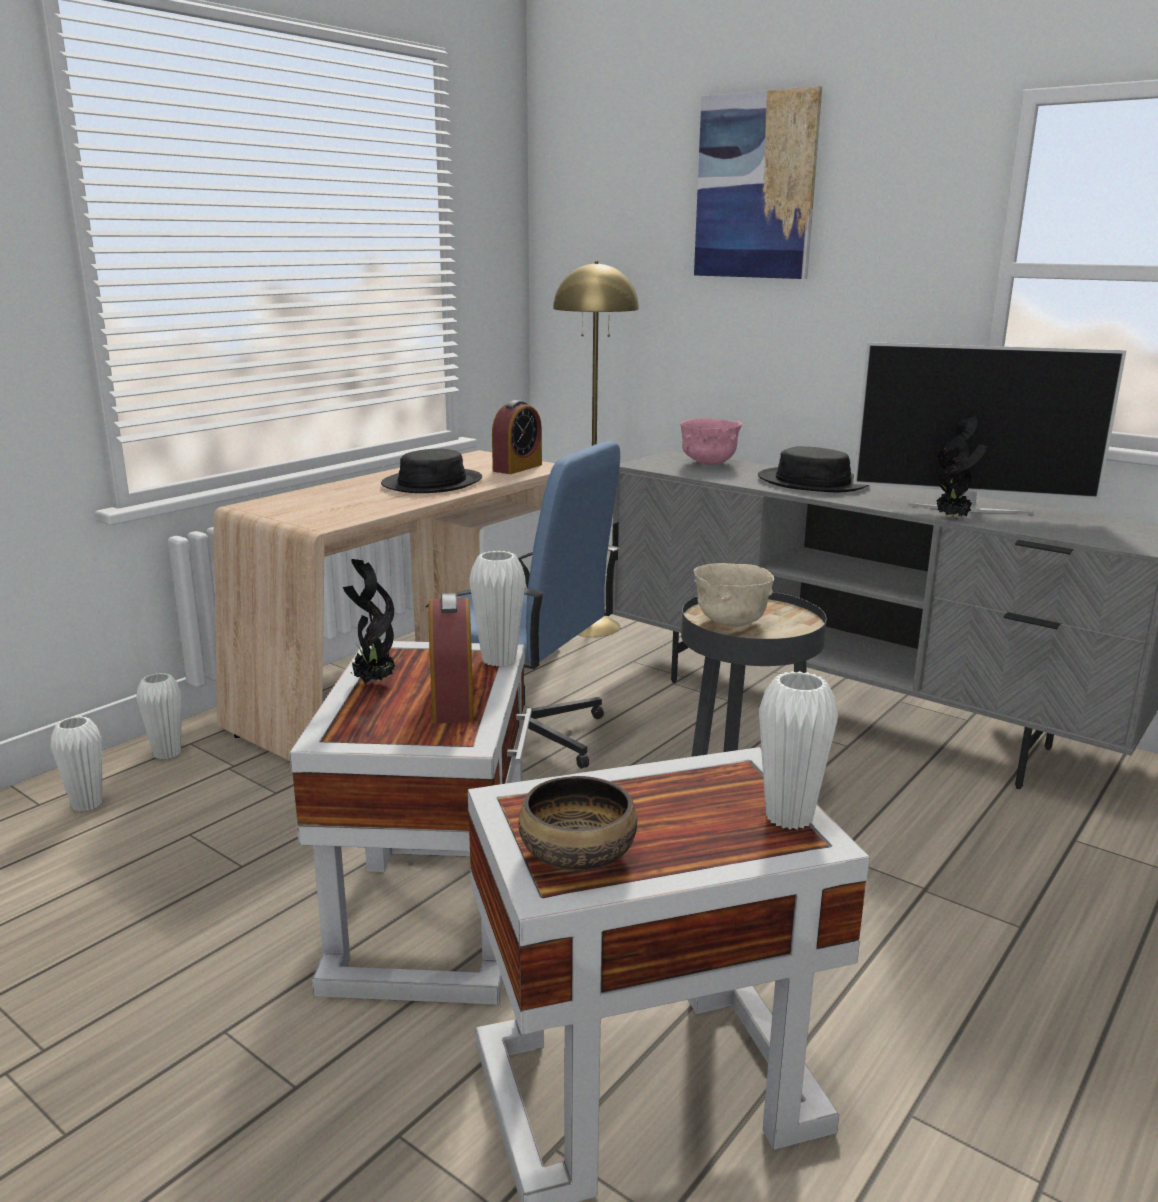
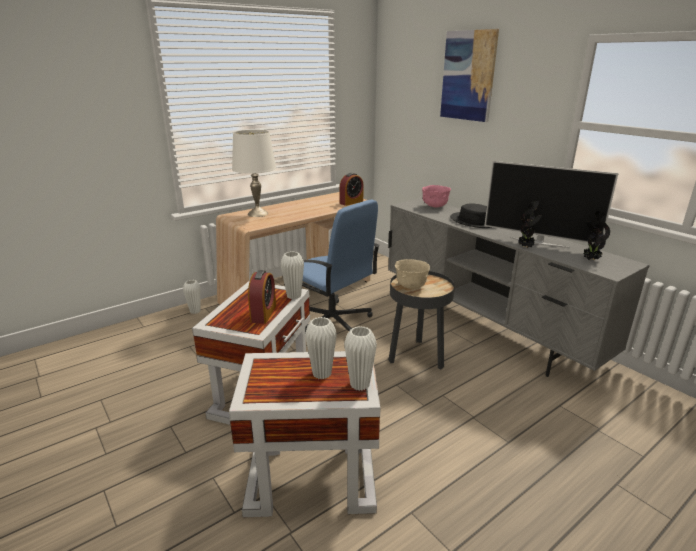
camera: 15 degrees right, 5 degrees up
(87, 804) = (159, 328): white vase -> white vase (322, 373)
(317, 499) = (258, 214): none -> white table lamp
(372, 682) = (239, 301): potted plant -> potted plant (590, 260)
(432, 483) = (309, 208): black hat -> none
(576, 854) = (266, 387): bowl -> none
(592, 626) = (389, 272): yellow floor lamp -> none

